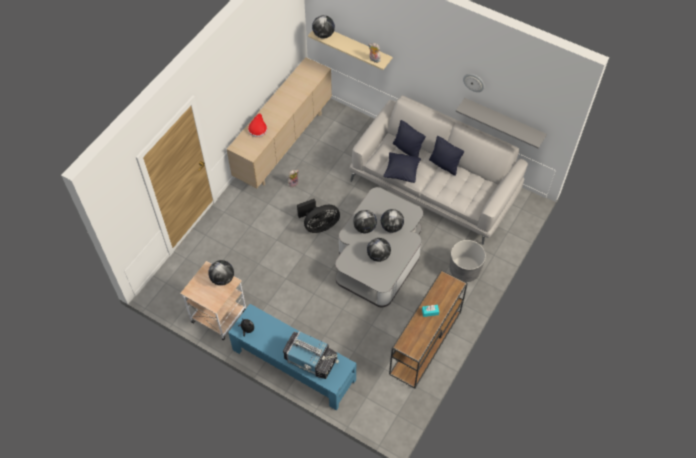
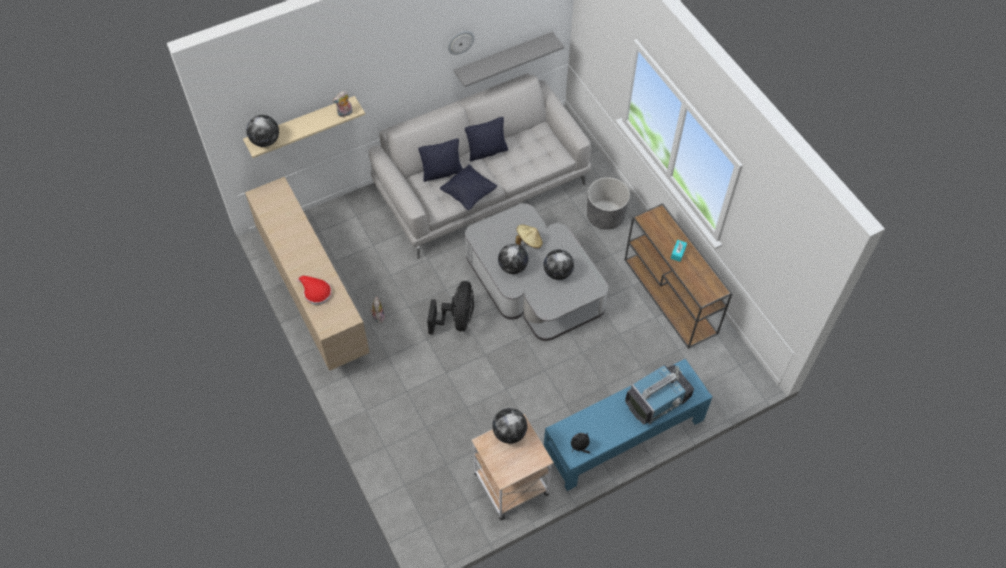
camera: 60 degrees left, 0 degrees up
(391, 227) = (529, 242): globe -> beige hat

